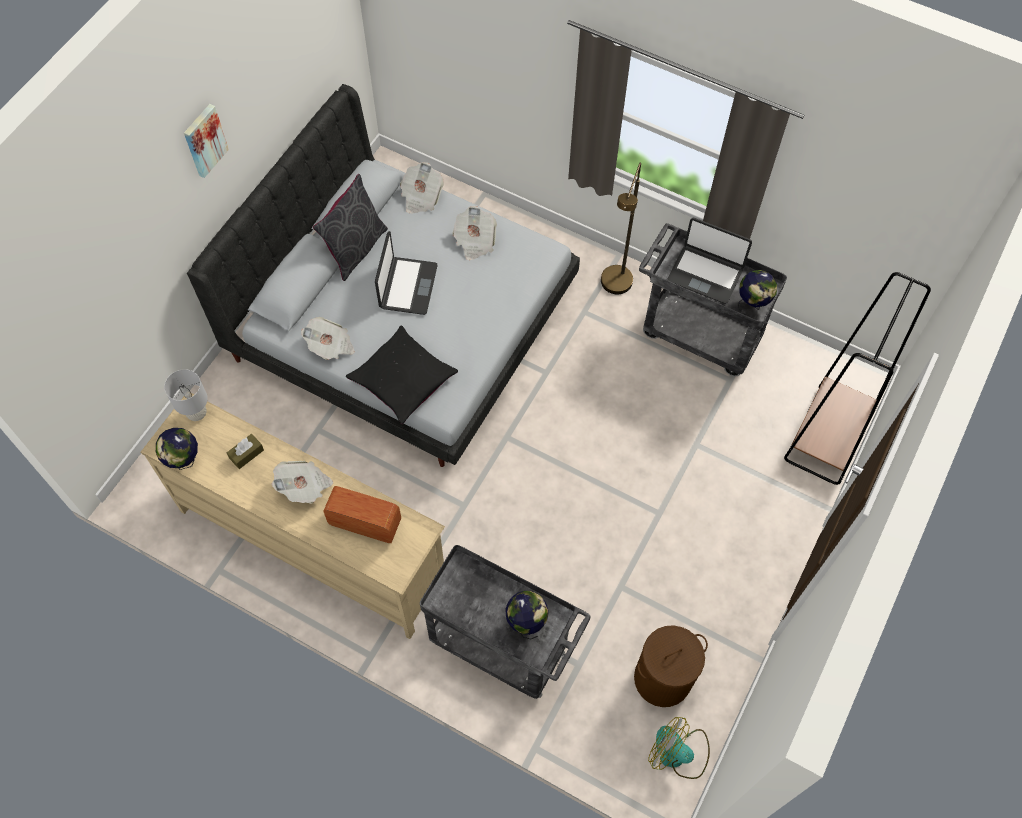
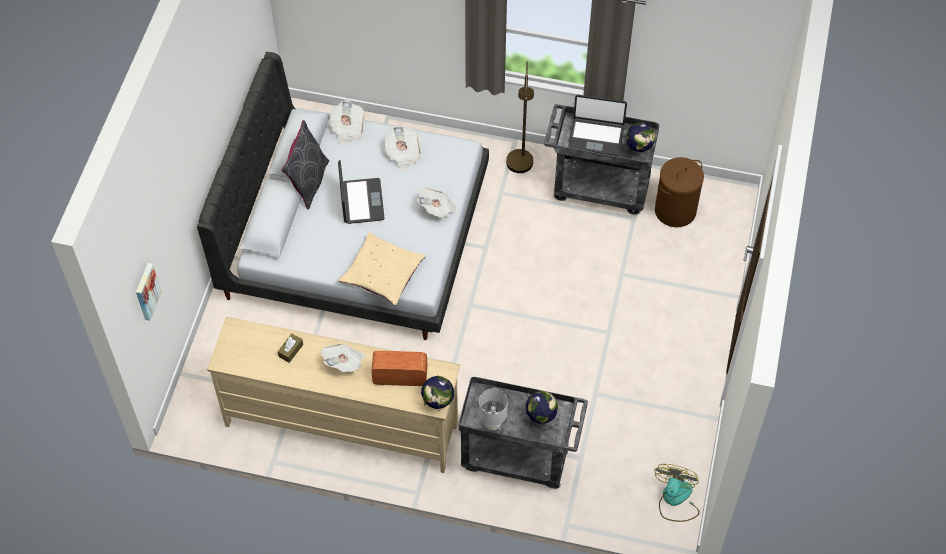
camera: 15 degrees left, 5 degrees down
(184, 461) = (244, 367): globe -> globe (438, 404)
(196, 414) = (240, 331): grey table lamp -> grey table lamp (492, 425)
(204, 140) = (199, 118): picture -> picture (146, 291)
(330, 346) = (315, 262): newspaper -> newspaper (438, 209)
(402, 379) = (382, 273): black pillow -> beige pillow
(663, 678) = (647, 450): brown laundry basket -> brown laundry basket (675, 210)
(678, 753) = (675, 500): fan -> fan turned 90 degrees clockwise
(827, 436) = (721, 243): clothes rack -> none

